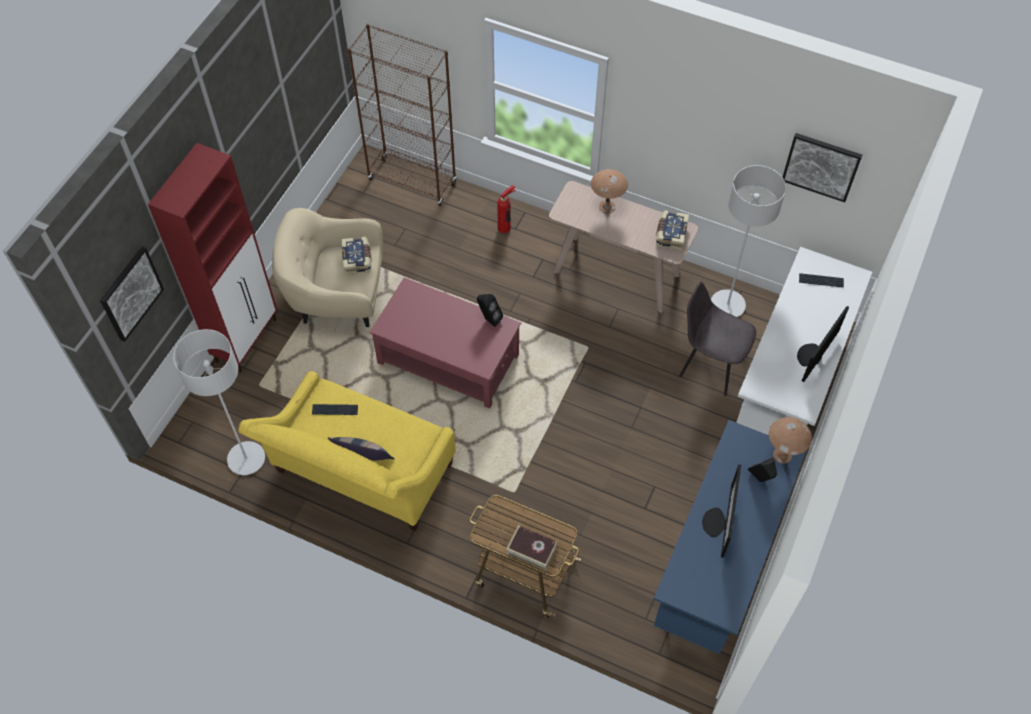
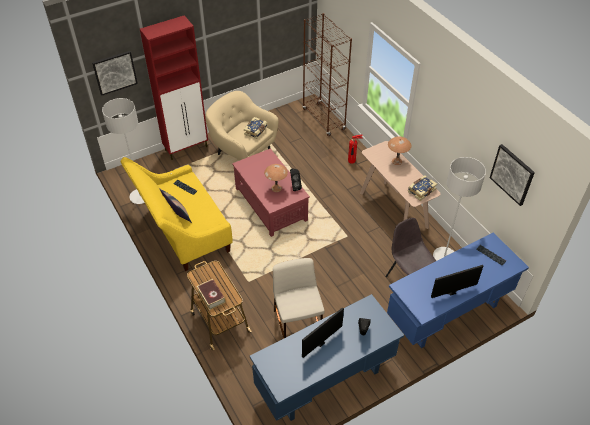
camera: 35 degrees right, 10 degrees down
(628, 514) = (297, 326): none -> beige stool
(782, 454) = (387, 329): brown table lamp -> brown table lamp (276, 188)
(789, 382) = (448, 314): white desk -> blue desk

